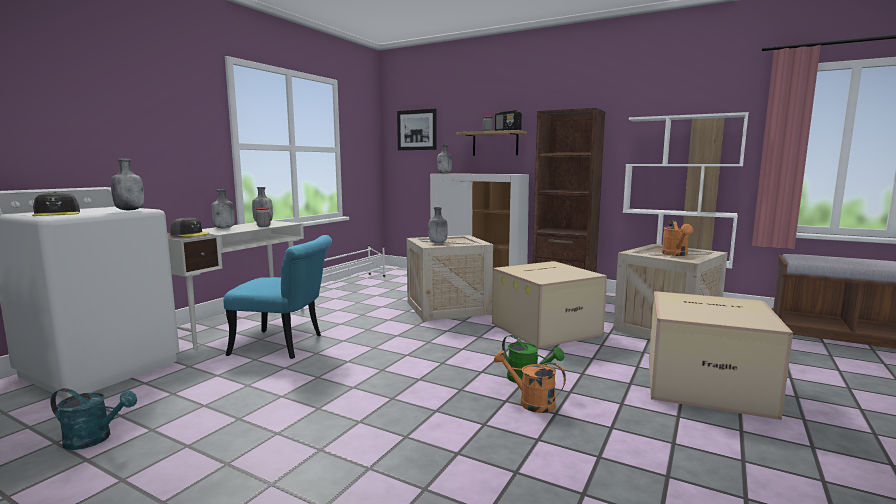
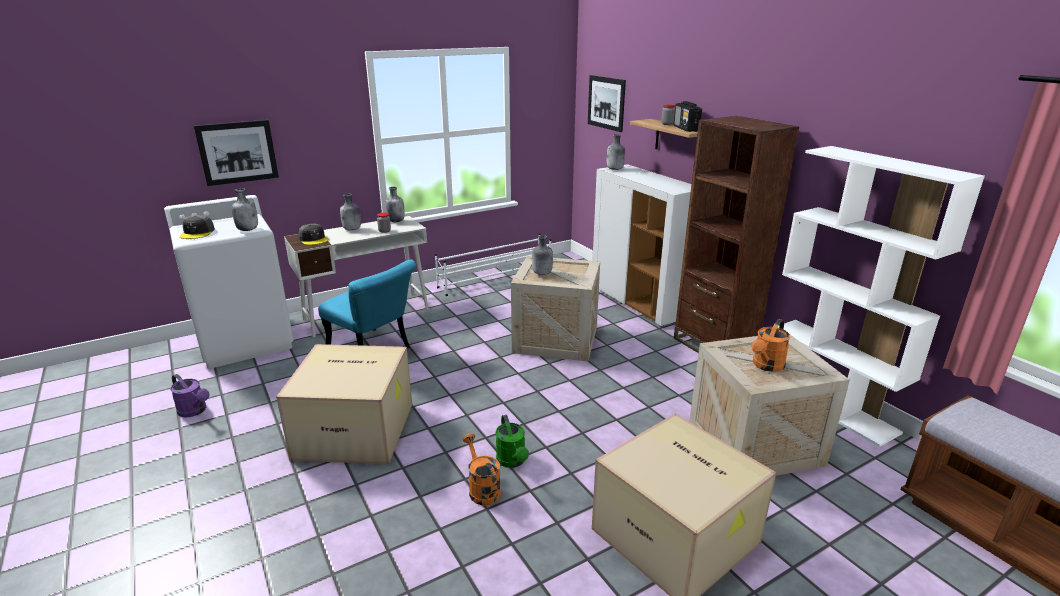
camera: 30 degrees right, 15 degrees up
(88, 136) = (237, 152): none -> picture
(95, 439) = (195, 411): turquoise watering can -> purple watering can
(545, 328) = (617, 399): cardboard box -> cardboard box (357, 430)

